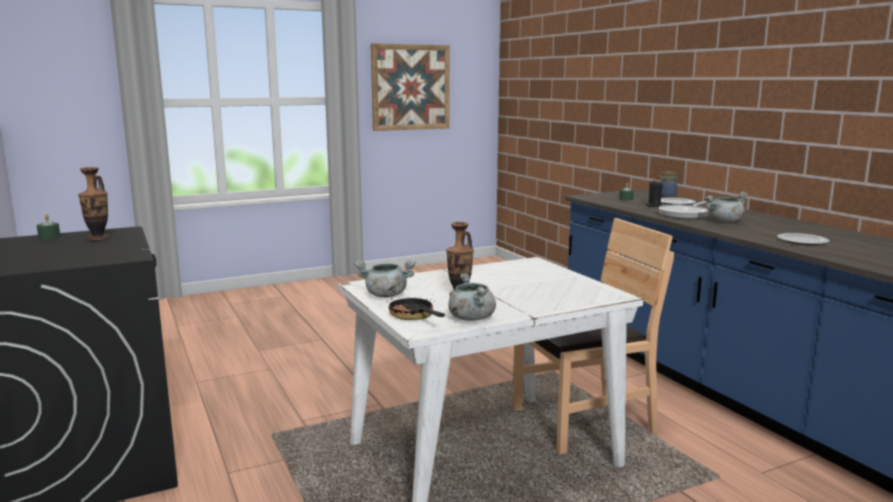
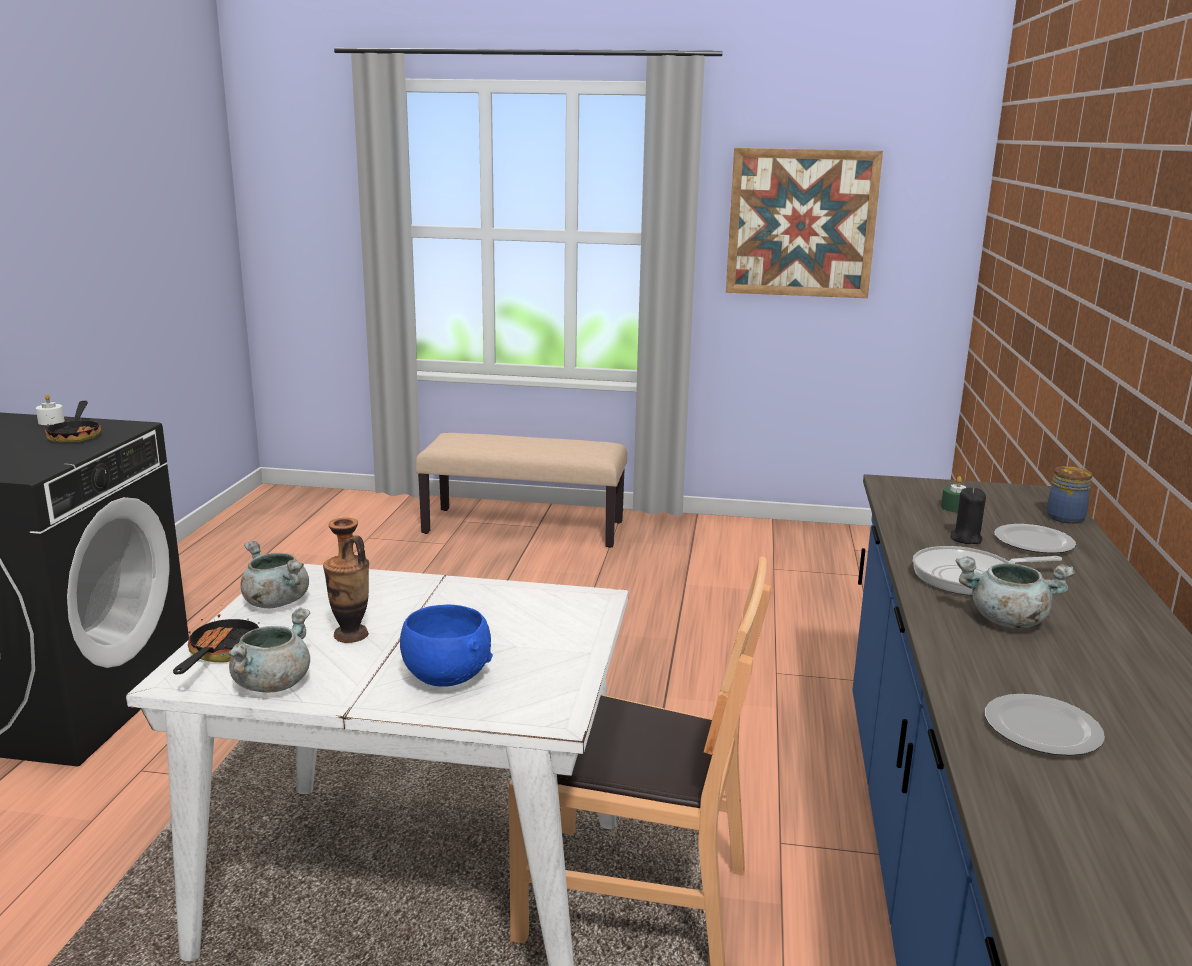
camera: 35 degrees right, 5 degrees up
(49, 237) = (51, 421): green candle -> white candle
(98, 238) = (76, 435): vase -> frying pan
(276, 298) = (524, 527): none -> beige bench
(541, 296) = (446, 677): none -> blue bowl

